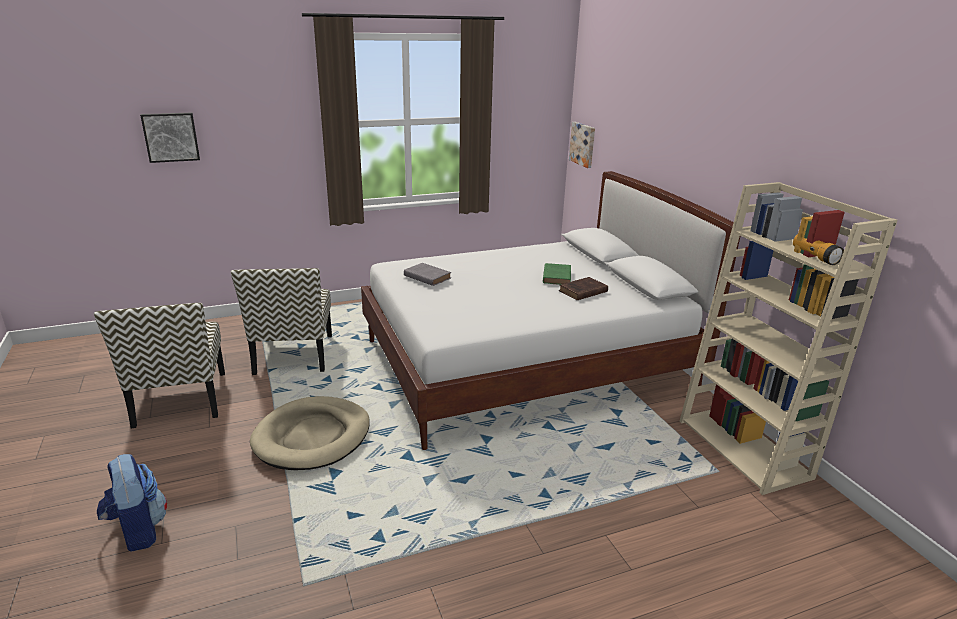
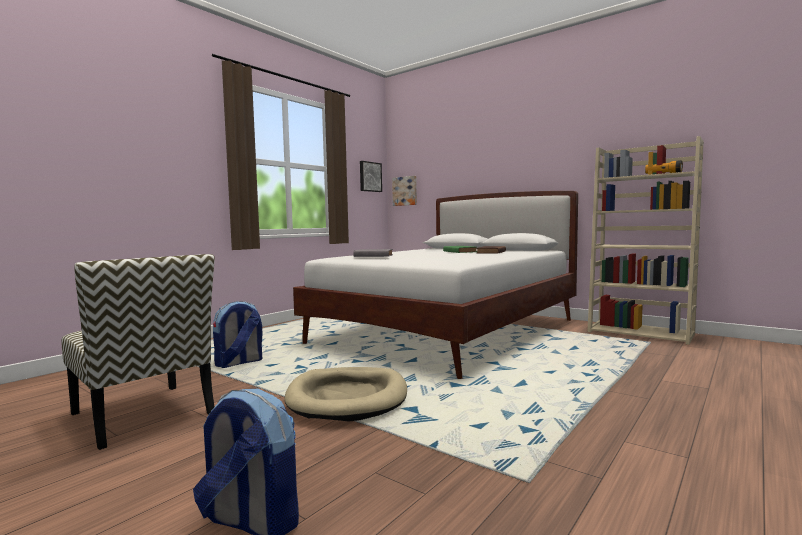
camera: 30 degrees left, 20 degrees down
(171, 137) = (70, 146): picture -> picture (370, 177)
(294, 355) = (239, 363): chair -> backpack

